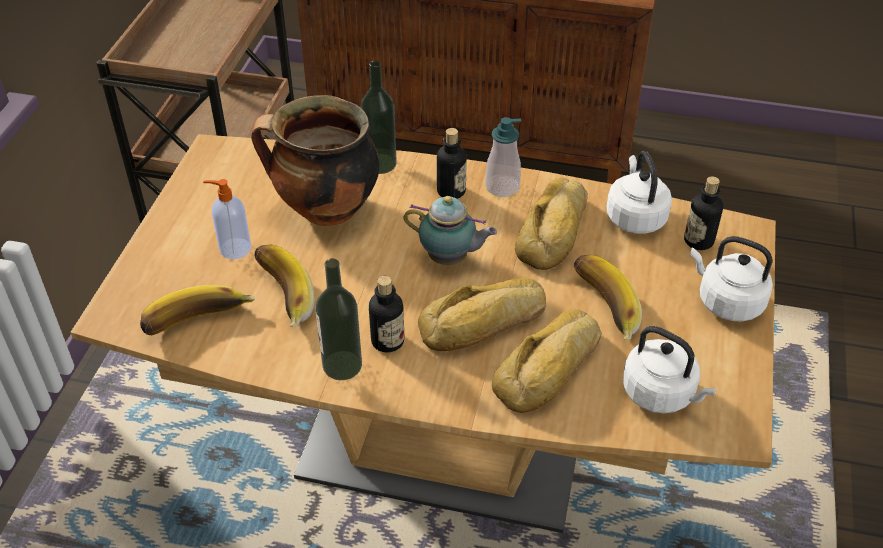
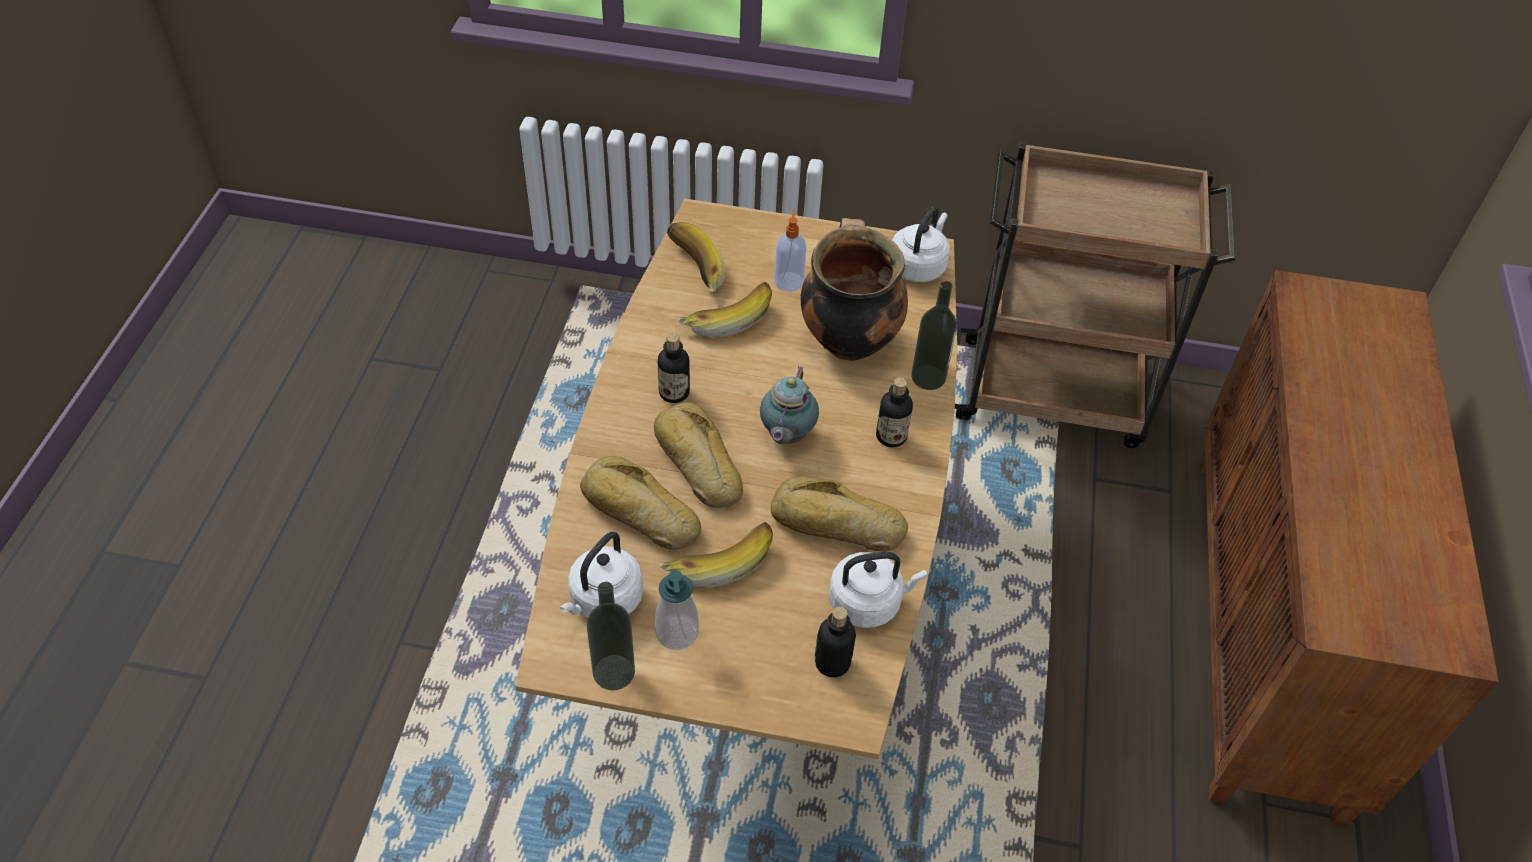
camera: 85 degrees right, 5 degrees up
(342, 365) = (645, 363): bottle -> bottle (613, 672)
(502, 187) = (905, 481): soap dispenser -> soap dispenser (677, 632)
(727, 302) = (733, 677): white kettle -> white kettle (918, 266)

